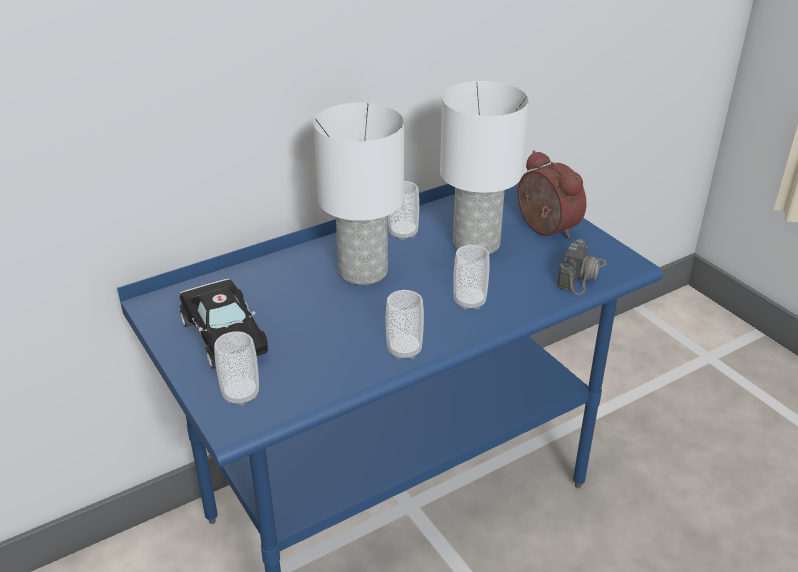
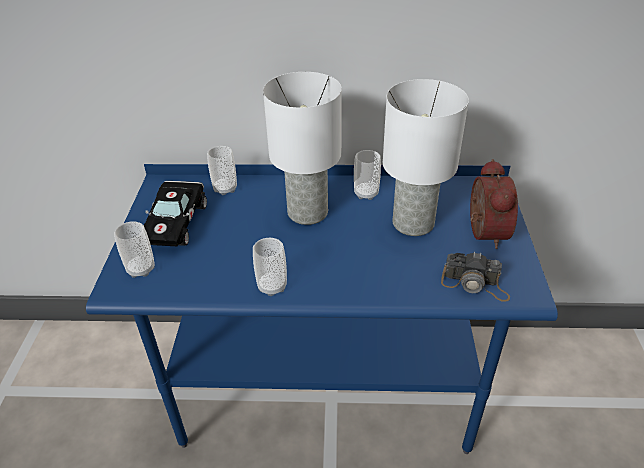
camera: 35 degrees right, 5 degrees up
(469, 302) = (358, 269): cup -> cup (225, 189)
(581, 274) = (475, 285): camera -> camera turned 45 degrees clockwise

